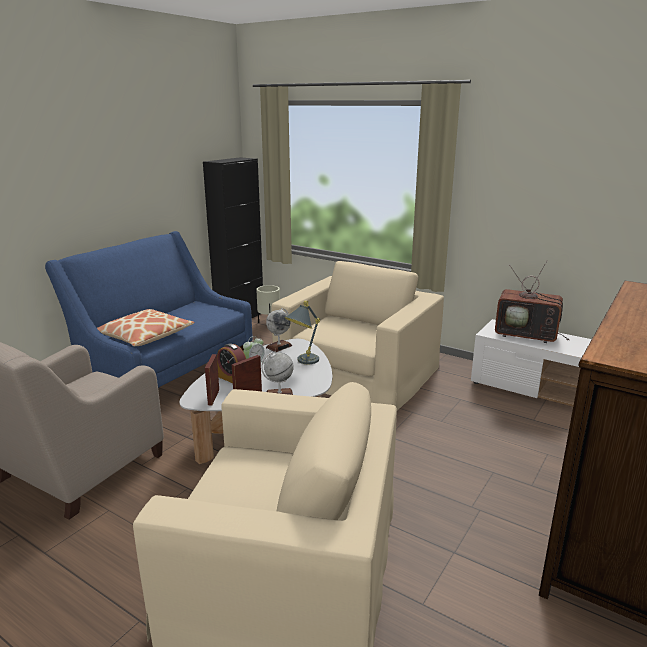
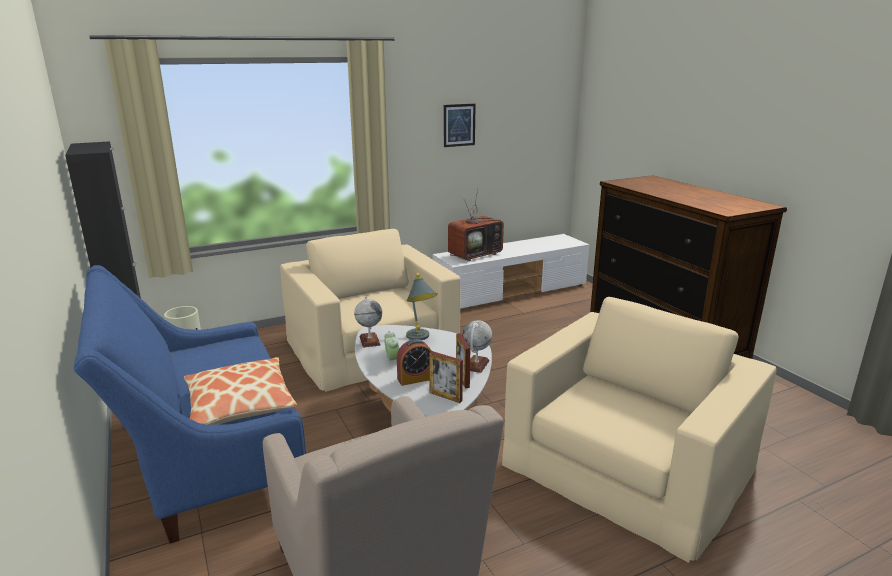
camera: 60 degrees left, 0 degrees up
(549, 182) = (459, 125): none -> picture

